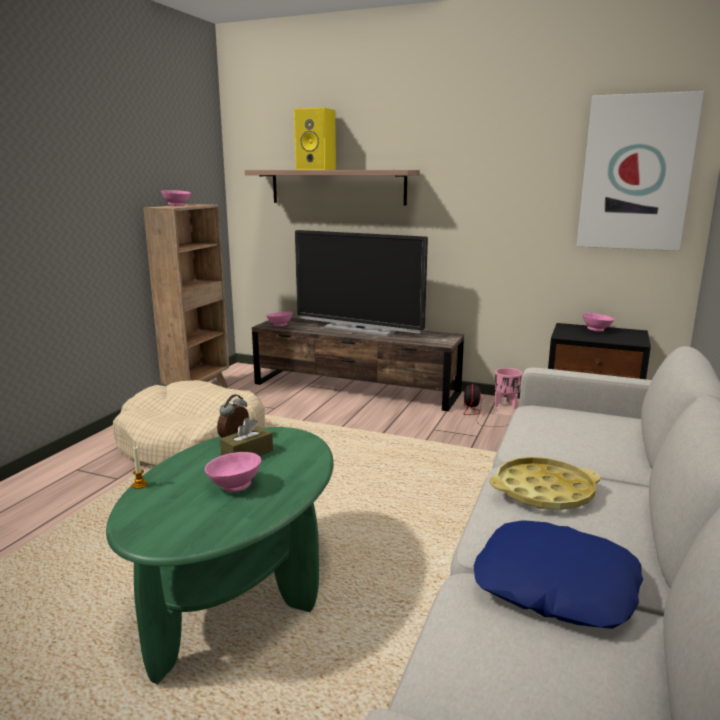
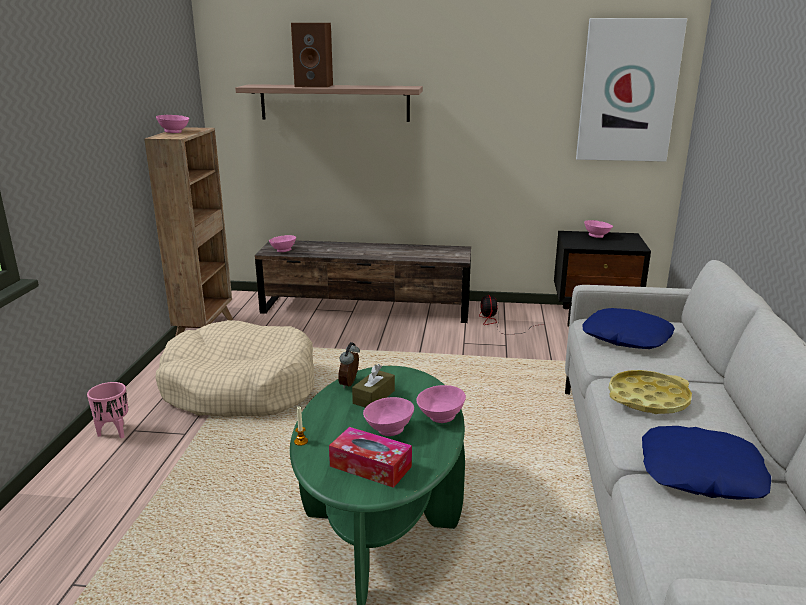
camera: 15 degrees left, 5 degrees up
(184, 518) = (370, 466): none -> tissue box
(298, 481) = (440, 417): none -> pink bowl
(317, 169) = (315, 86): yellow speaker -> brown speaker
(360, 329) = (368, 249): television -> none
(506, 405) = (515, 311): pink planter -> pink planter (114, 432)
(564, 427) = (626, 337): none -> blue pillow

